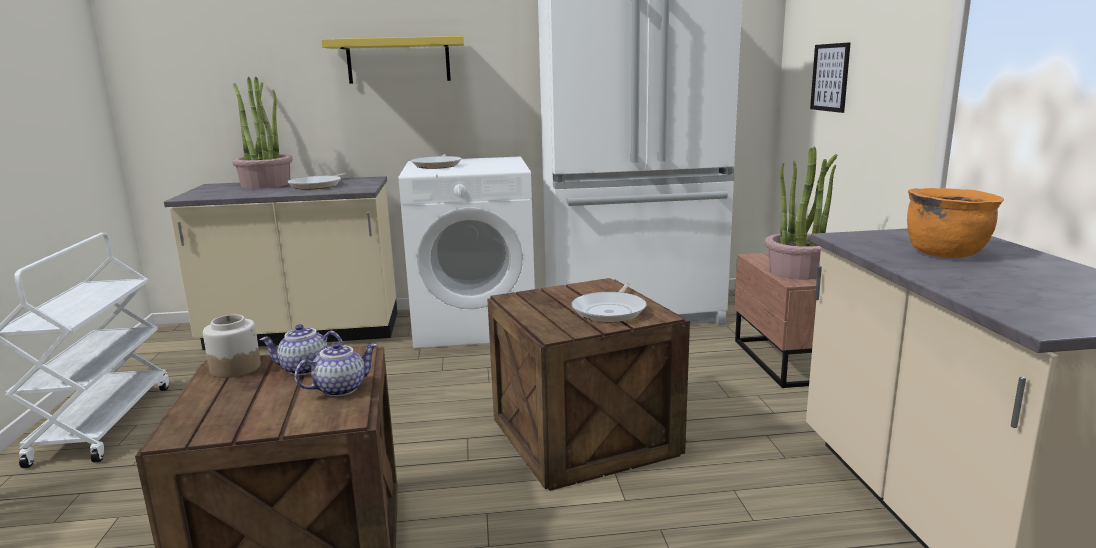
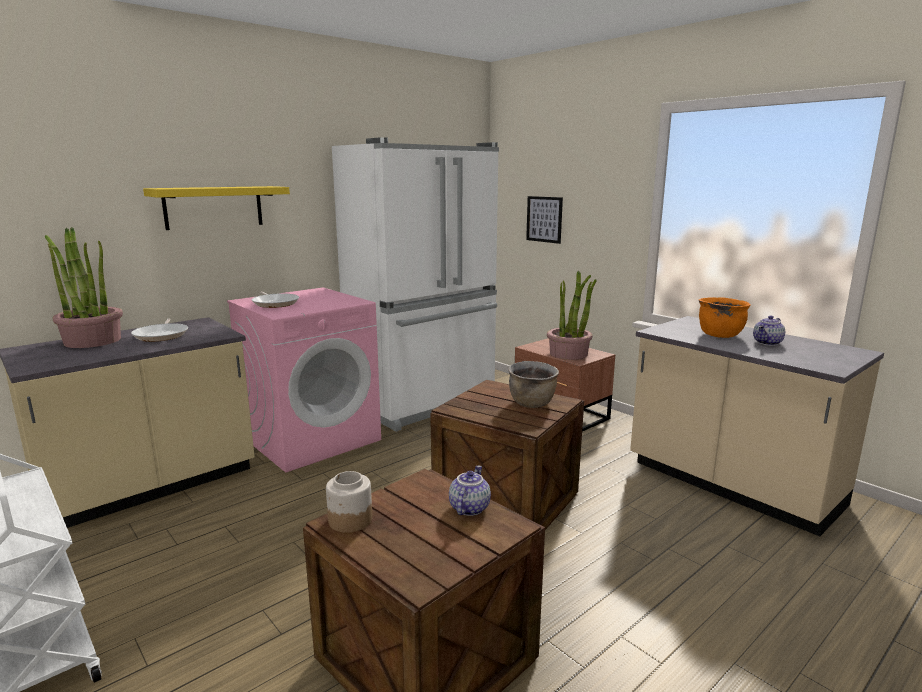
camera: 35 degrees left, 0 degrees up
(304, 369) = (410, 503): teapot -> teapot (768, 343)
(475, 324) = (312, 438): white washing machine -> pink washing machine
(611, 311) = (532, 403): frying pan -> brown cooking pot

